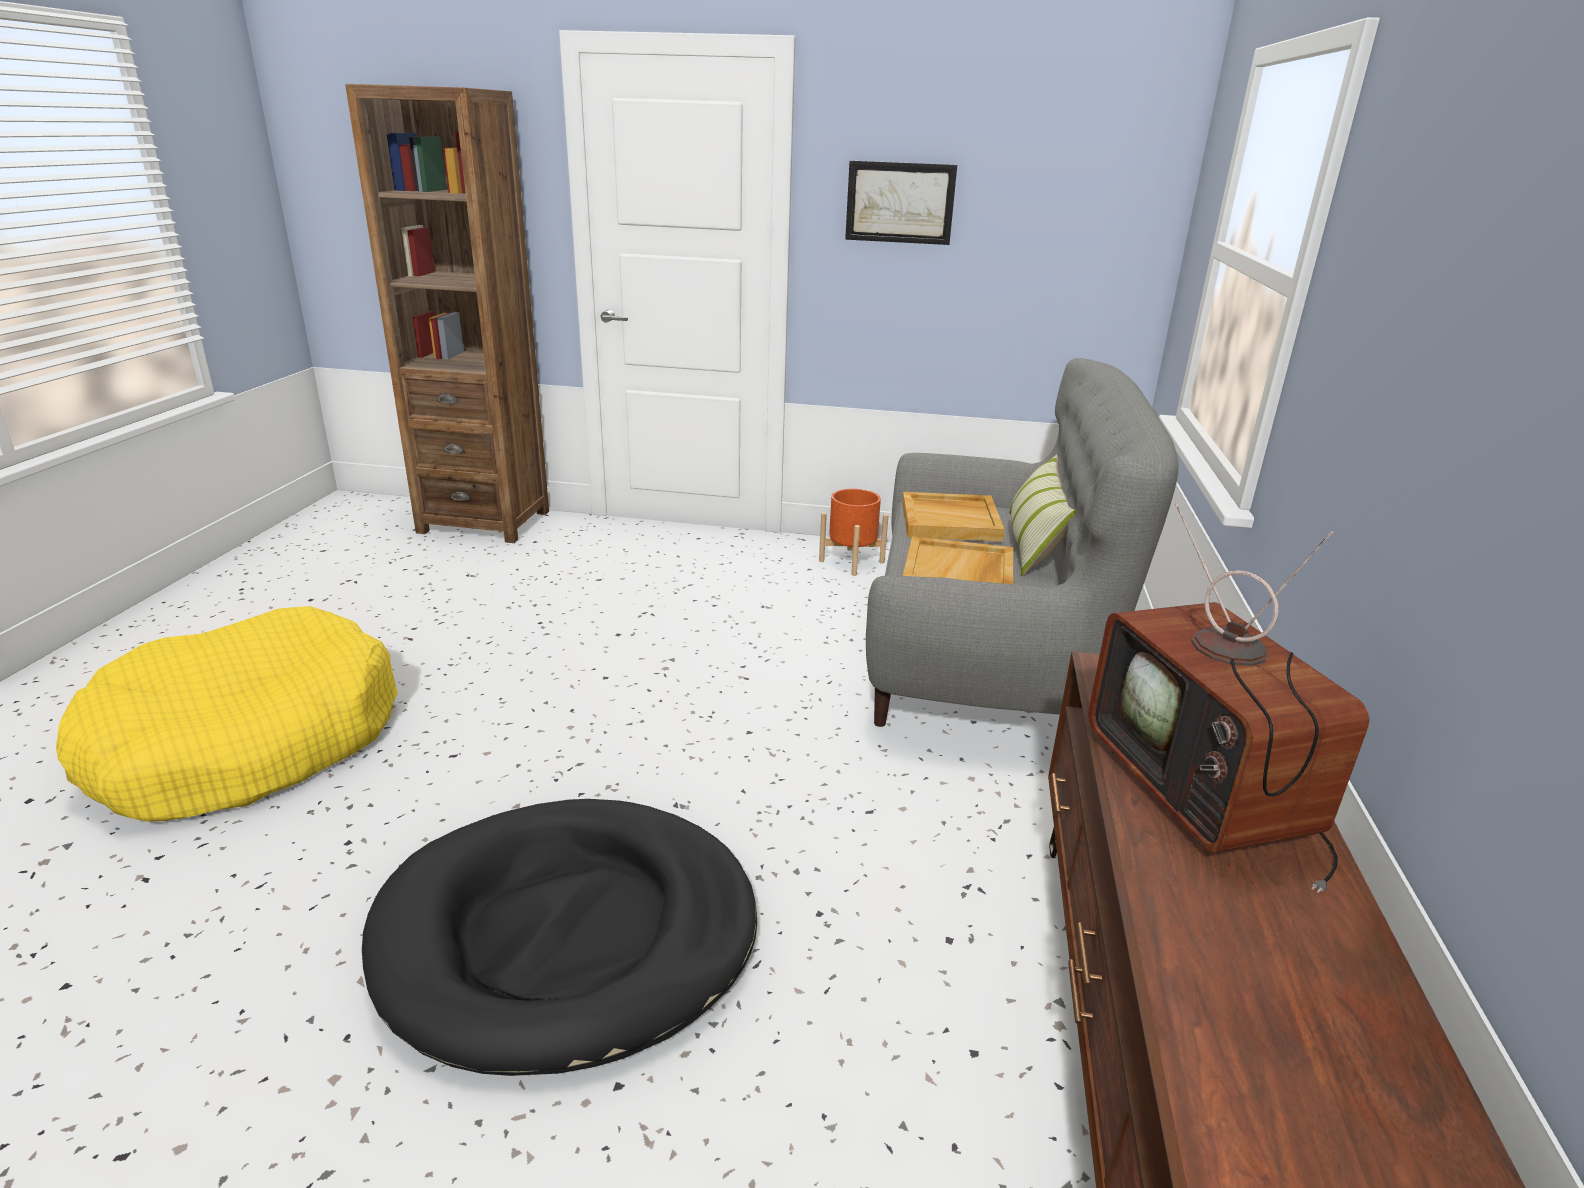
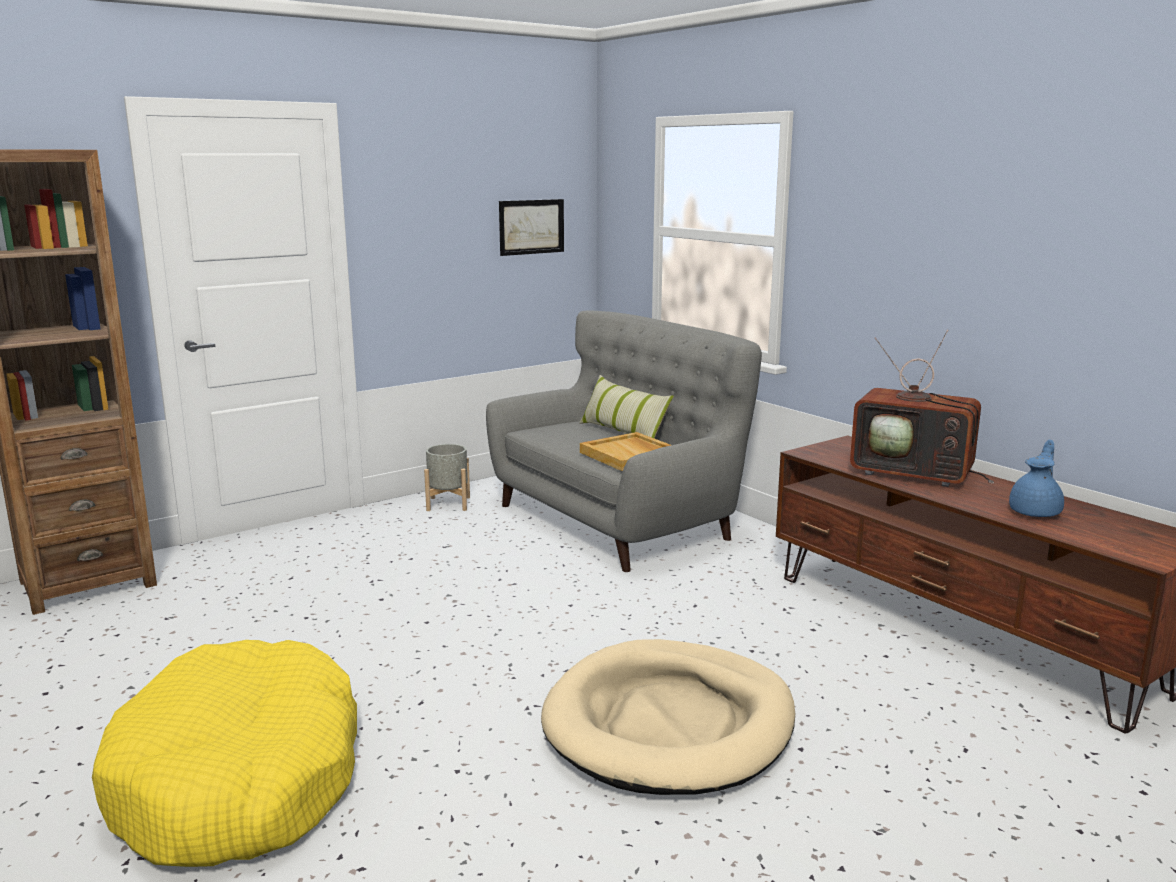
camera: 45 degrees left, 10 degrees down
(568, 936) = (670, 724): black dog bed -> beige dog bed
(851, 561) = (448, 504): orange planter -> grey planter
(900, 202) = (426, 221): picture -> picture (531, 227)
(951, 521) = (564, 435): beige tray -> none
(1263, 1003) = (1036, 512): none -> blue teapot

